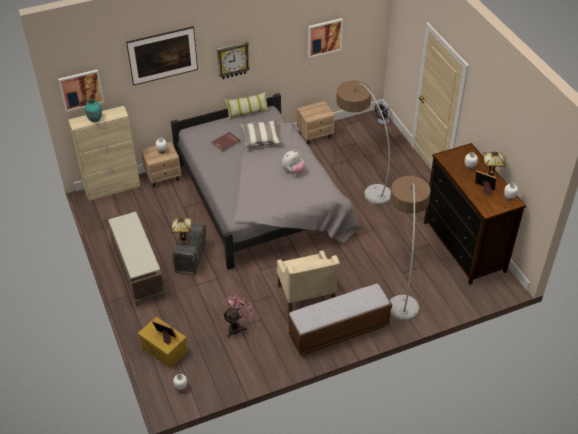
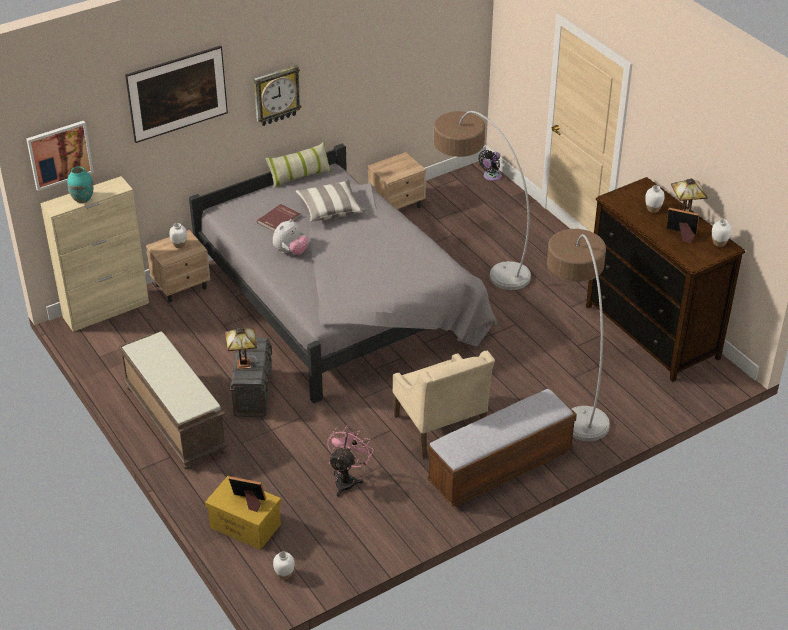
camera: 10 degrees left, 5 degrees down
(293, 171) = (389, 247): plush toy -> plush toy (291, 252)
(324, 37) = (403, 53): picture -> none

